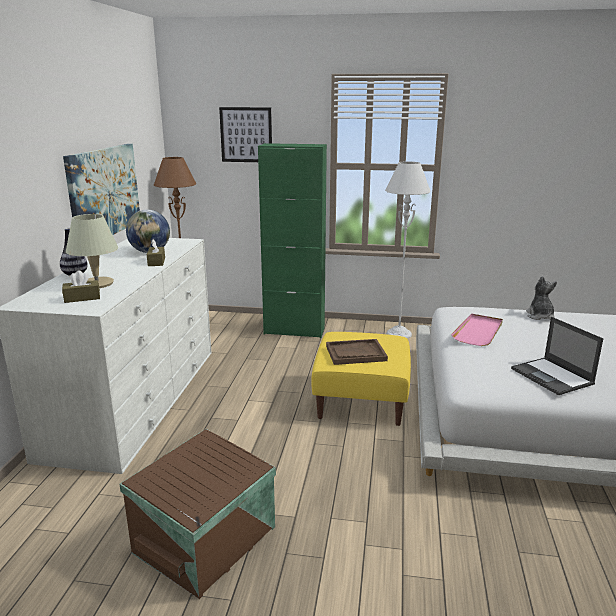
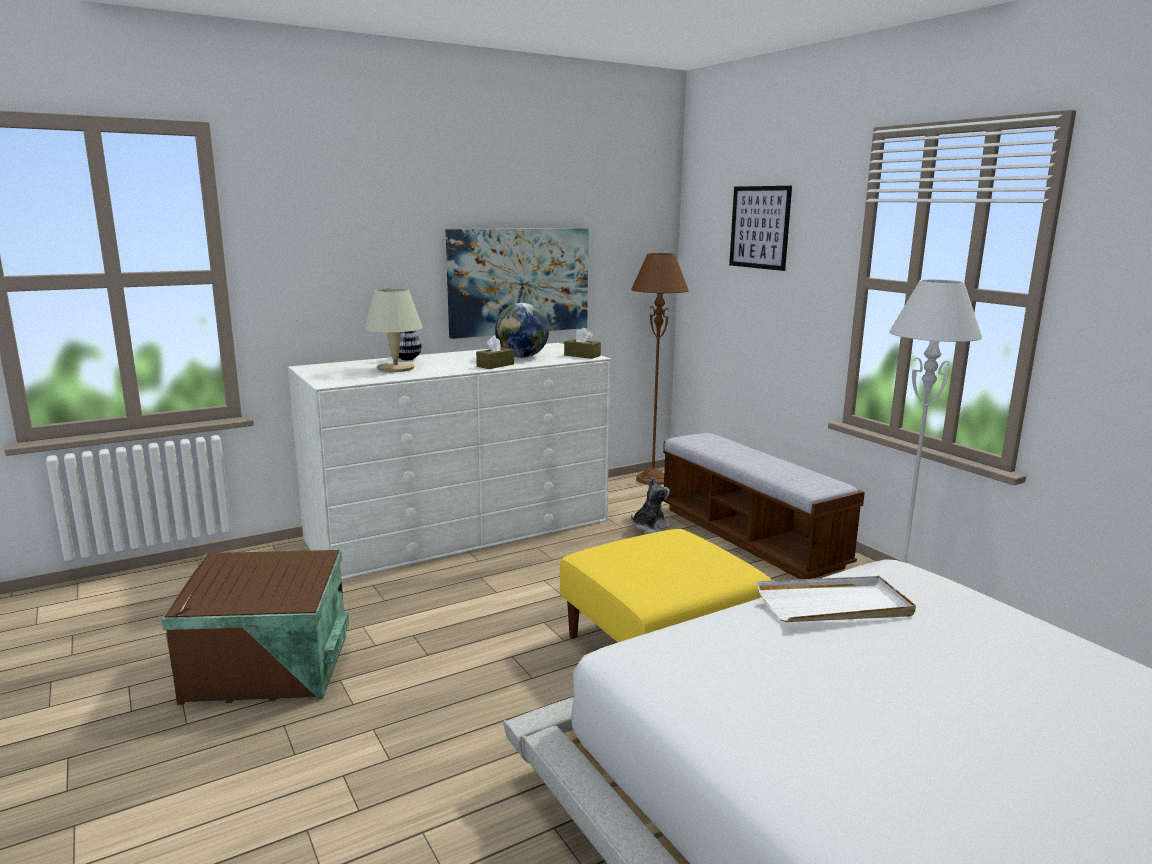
camera: 50 degrees right, 5 degrees down
(82, 298) = (351, 374): brown tissue box -> brown tissue box (582, 355)
(294, 331) = (749, 537): green cabinet -> bench
(355, 353) = (639, 561): brown tray -> none
(478, 332) = (835, 605): pink tray -> white tray
(540, 316) = (1038, 642): plush toy -> plush toy (649, 527)
(552, 376) = (777, 714): laptop -> none

